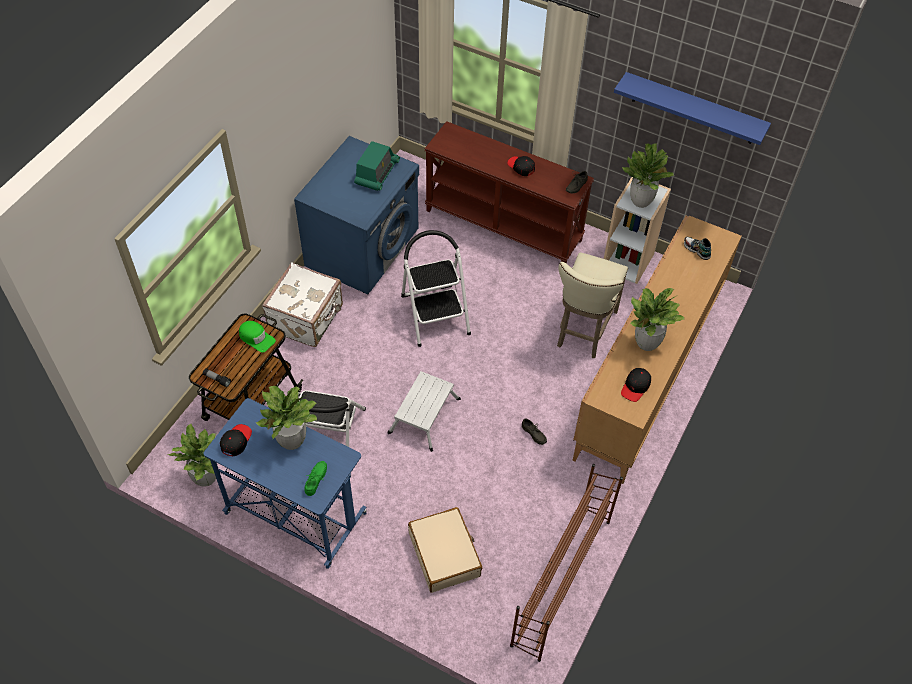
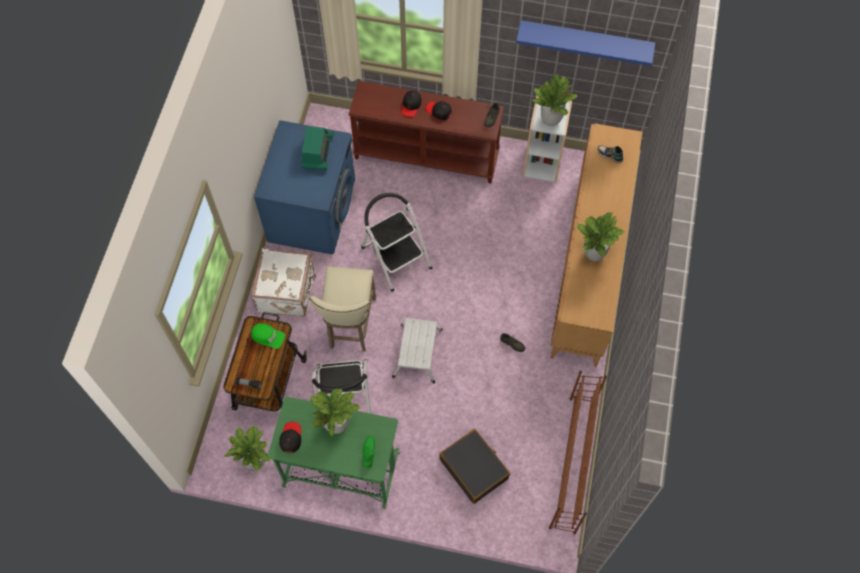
camera: 15 degrees left, 10 degrees up
(295, 513) = (341, 469): blue desk -> green desk
(445, 554) = (474, 468): beige suitcase -> black suitcase
(583, 331) = (524, 238): beige stool -> beige stool (350, 326)
(635, 387) = (596, 296): black cap -> black cap (411, 106)

